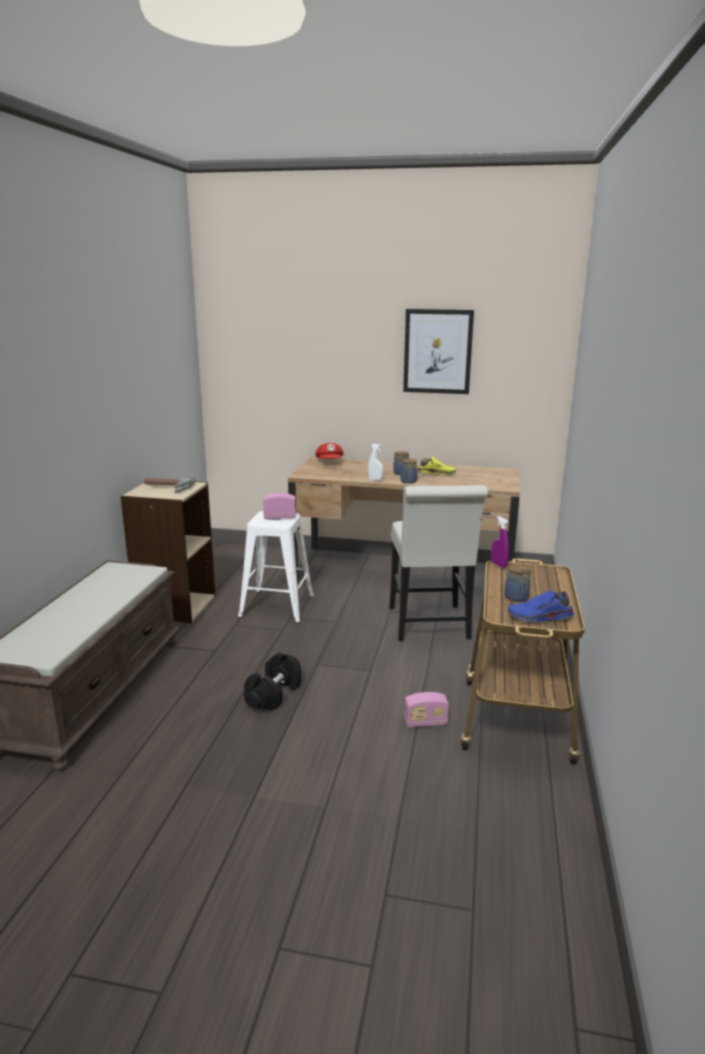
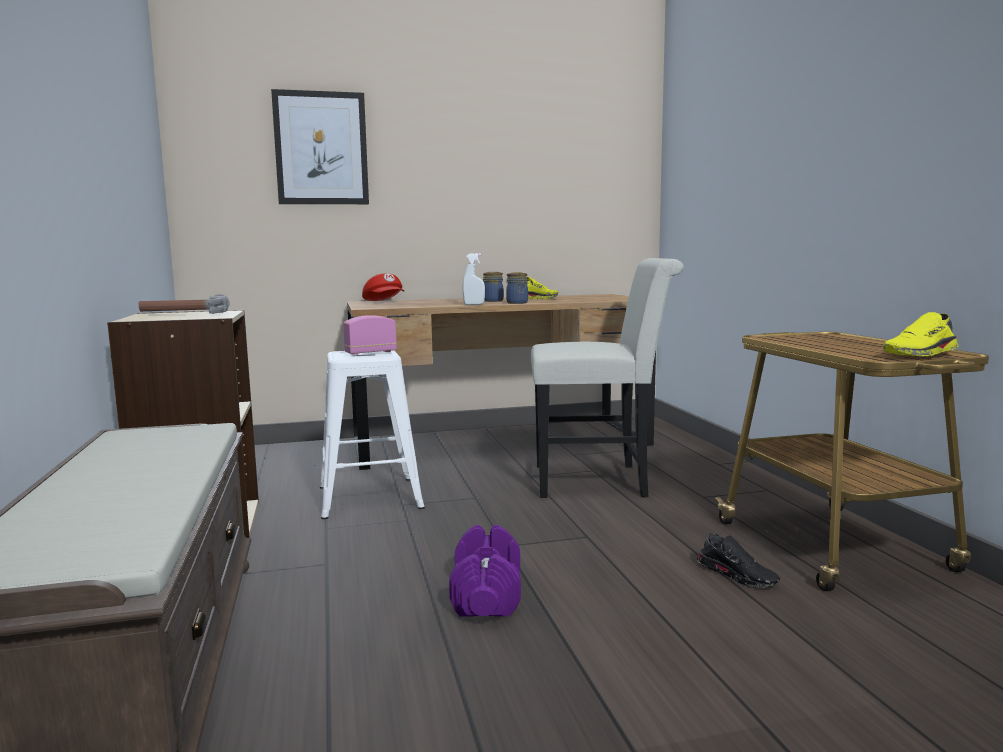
camera: 25 degrees left, 10 degrees down
(274, 694) = (487, 595): black dumbbell -> purple dumbbell
(425, 723) = (738, 575): radio -> black shoe
(430, 626) = (599, 481): white chair -> white chair turned 60 degrees counterclockwise
(437, 351) = (508, 153): picture -> picture (321, 148)
(499, 565) = (762, 336): purple spray bottle -> none
(516, 598) = (850, 349): jar -> none
(540, 617) = (922, 354): blue shoe -> yellow shoe

